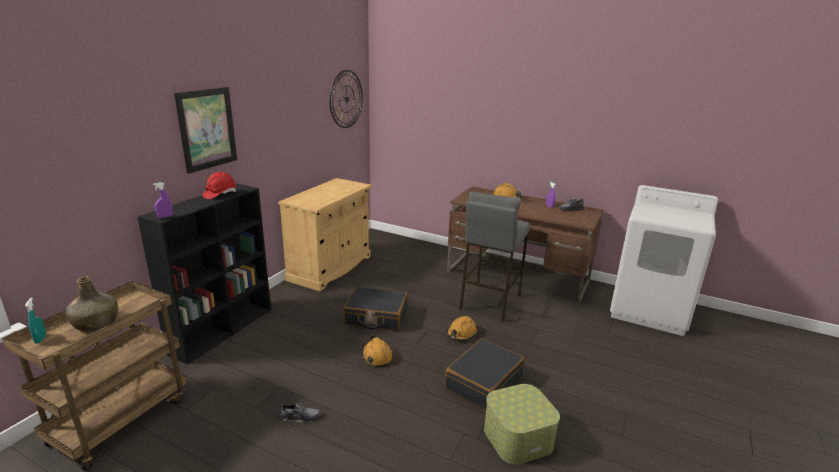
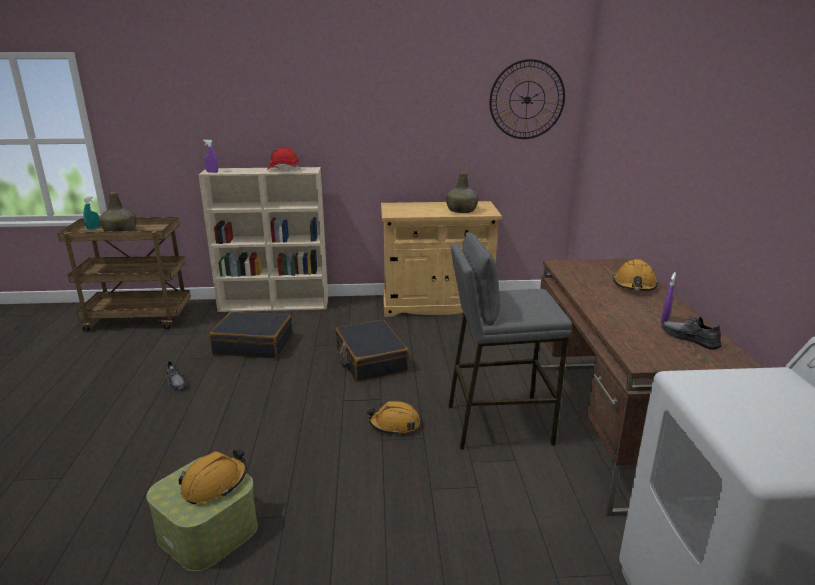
camera: 60 degrees right, 0 degrees up
(207, 129) = (291, 104): picture -> none
(223, 330) = (275, 304): black bookcase -> beige bookcase
(343, 189) = (462, 210): none -> green bottle
(377, 356) = (297, 385): orange hard hat -> orange hard hat (214, 484)
(483, 382) = (302, 471): black suitcase -> black suitcase (254, 345)

